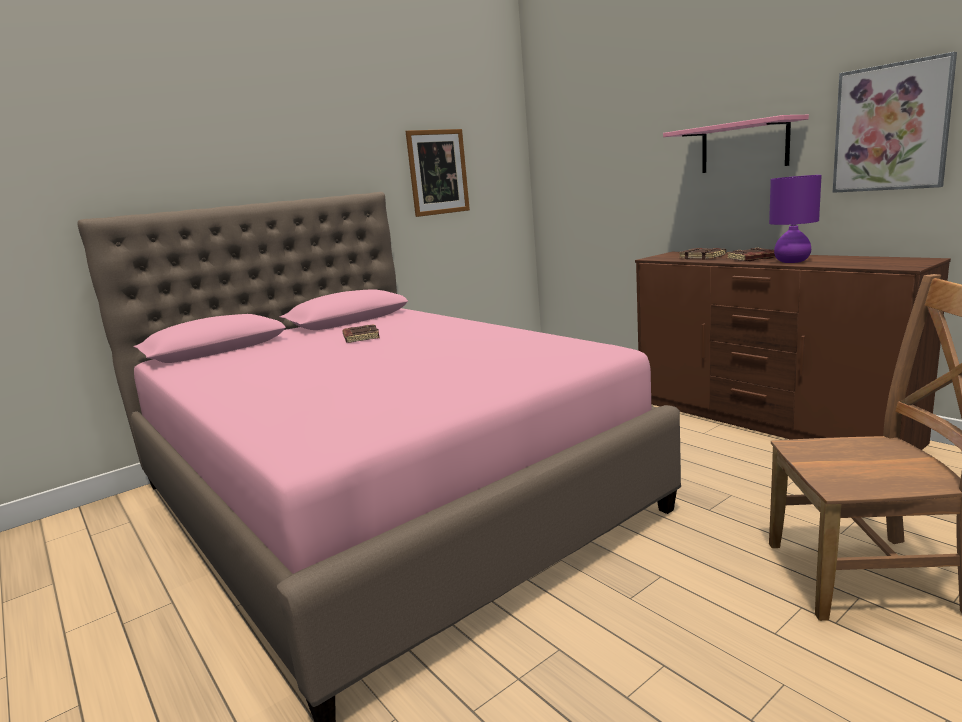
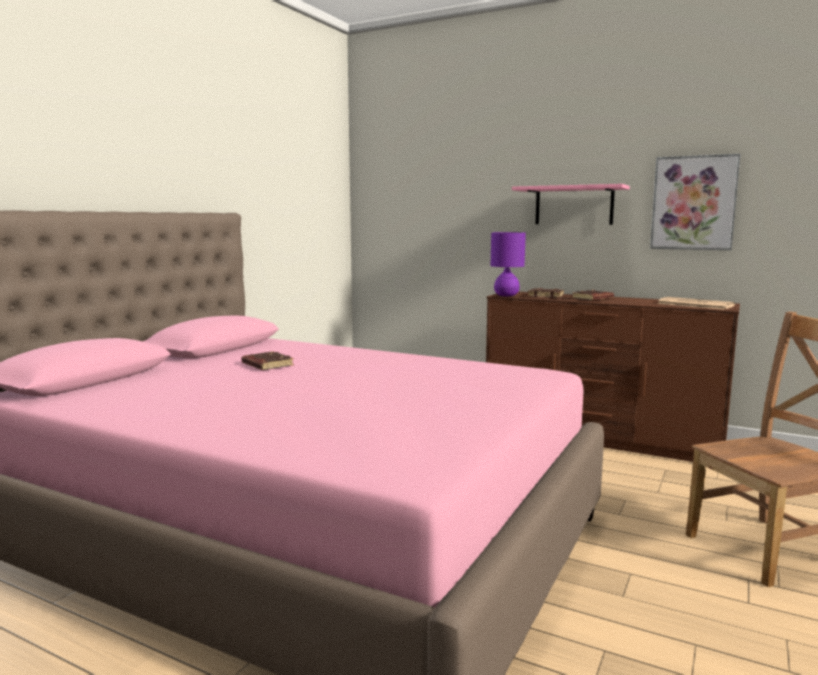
camera: 25 degrees left, 5 degrees down
(438, 172) = (280, 199): picture -> none
(792, 261) = (630, 302): purple table lamp -> purple table lamp (506, 295)
(874, 262) = (694, 304): none -> newspaper

